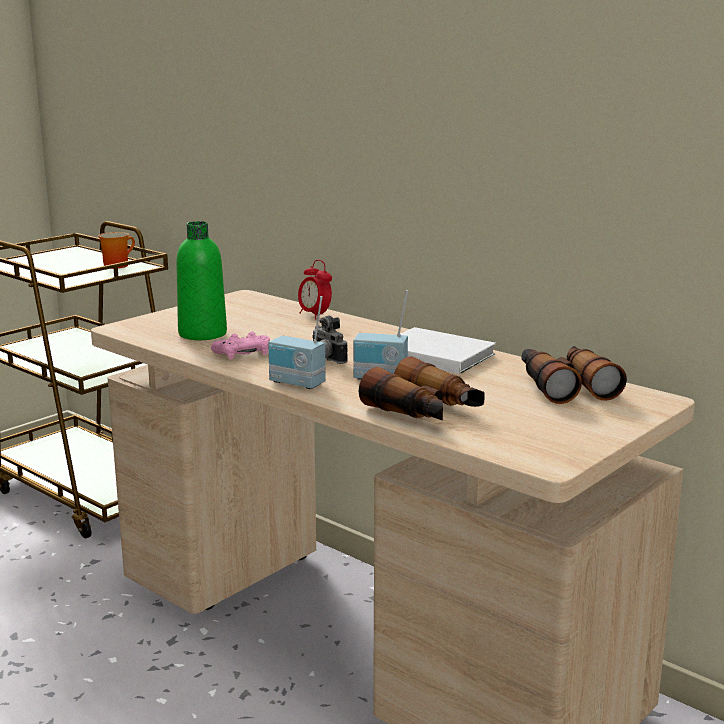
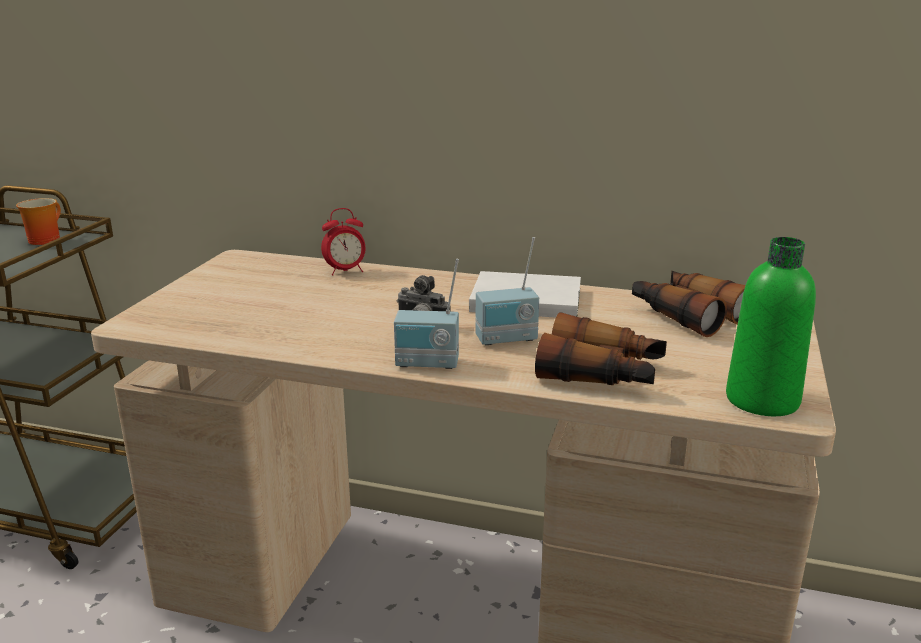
camera: 25 degrees left, 5 degrees up
(202, 334) = (244, 316): green bottle -> green bottle (762, 400)
(243, 353) = (321, 334): pink game controller -> none
(315, 315) = (345, 271): alarm clock -> alarm clock turned 45 degrees counterclockwise

